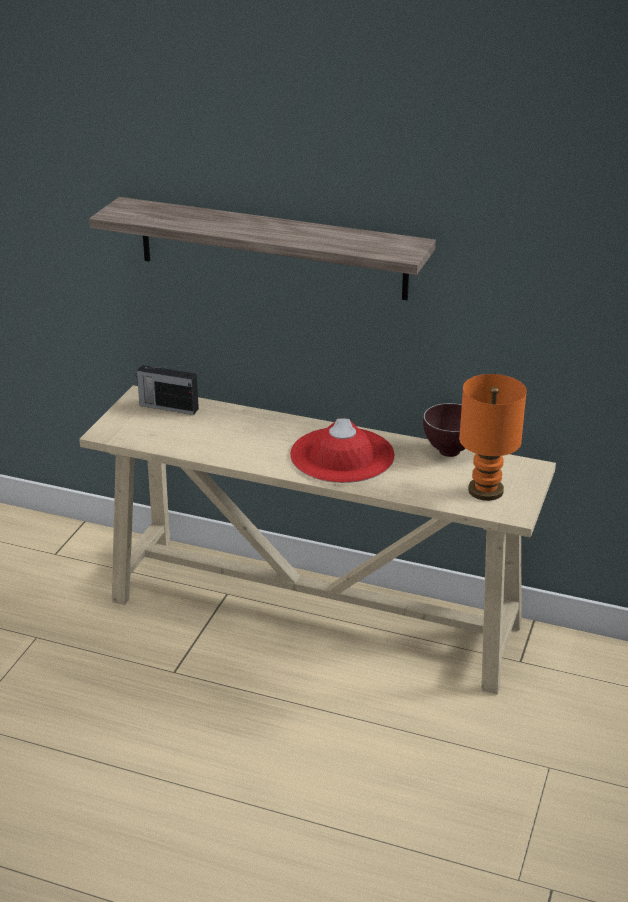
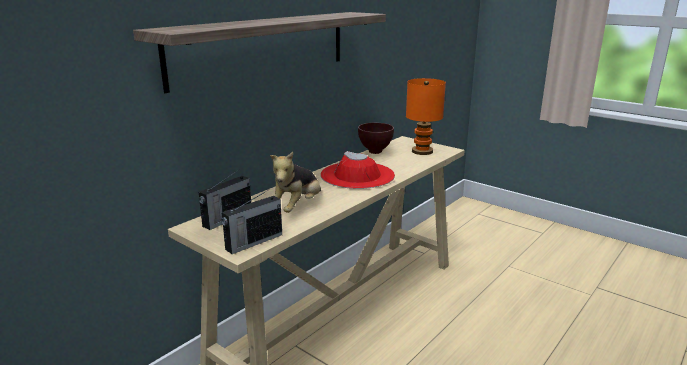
camera: 70 degrees left, 10 degrees down
(124, 434) = (253, 242): none -> radio
(218, 437) = (297, 207): none -> plush toy

